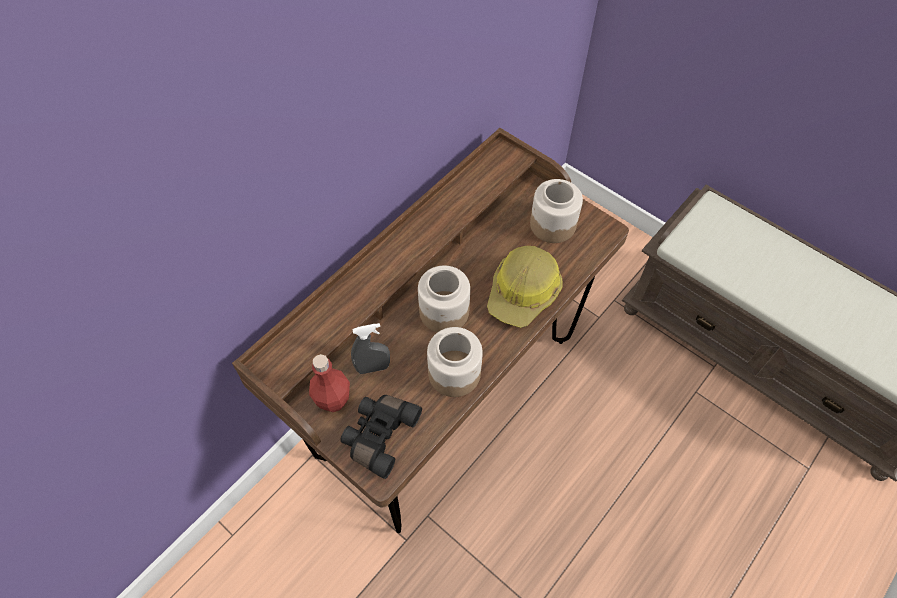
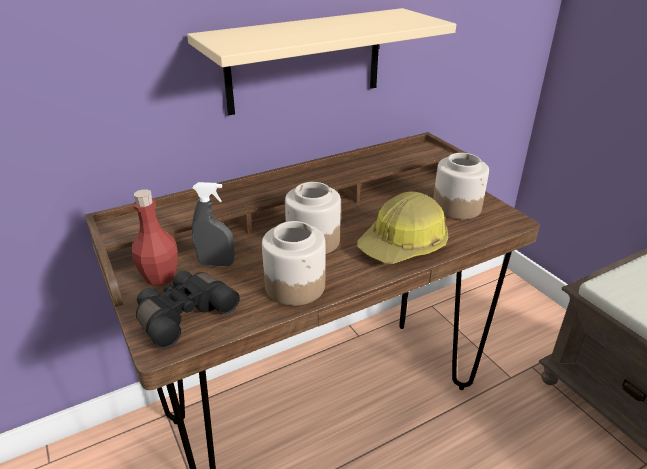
camera: 20 degrees right, 25 degrees down
(390, 134) = (305, 61): none -> beige shelf

